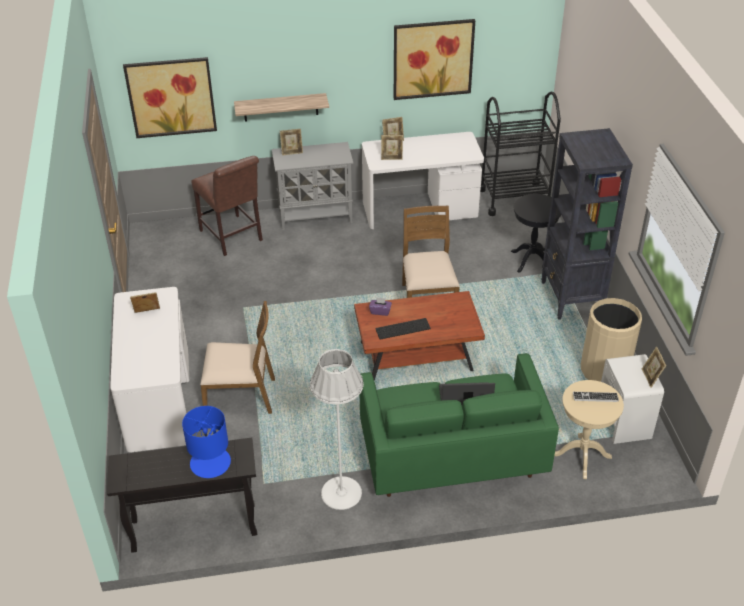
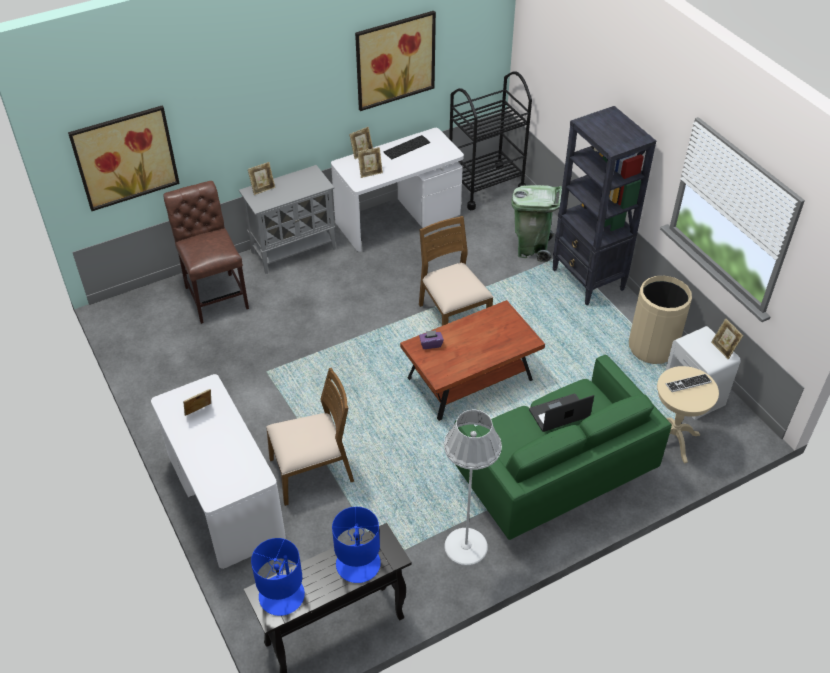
camera: 20 degrees left, 5 degrees up
(136, 469) = (282, 595): none -> blue table lamp
(232, 237) = (215, 294): brown chair -> brown chair turned 150 degrees counterclockwise
(280, 107) = (244, 143): shelf -> none
(403, 328) = (462, 356): keyboard -> keyboard (406, 147)
(531, 260) = (532, 249): black side table -> green trash can

